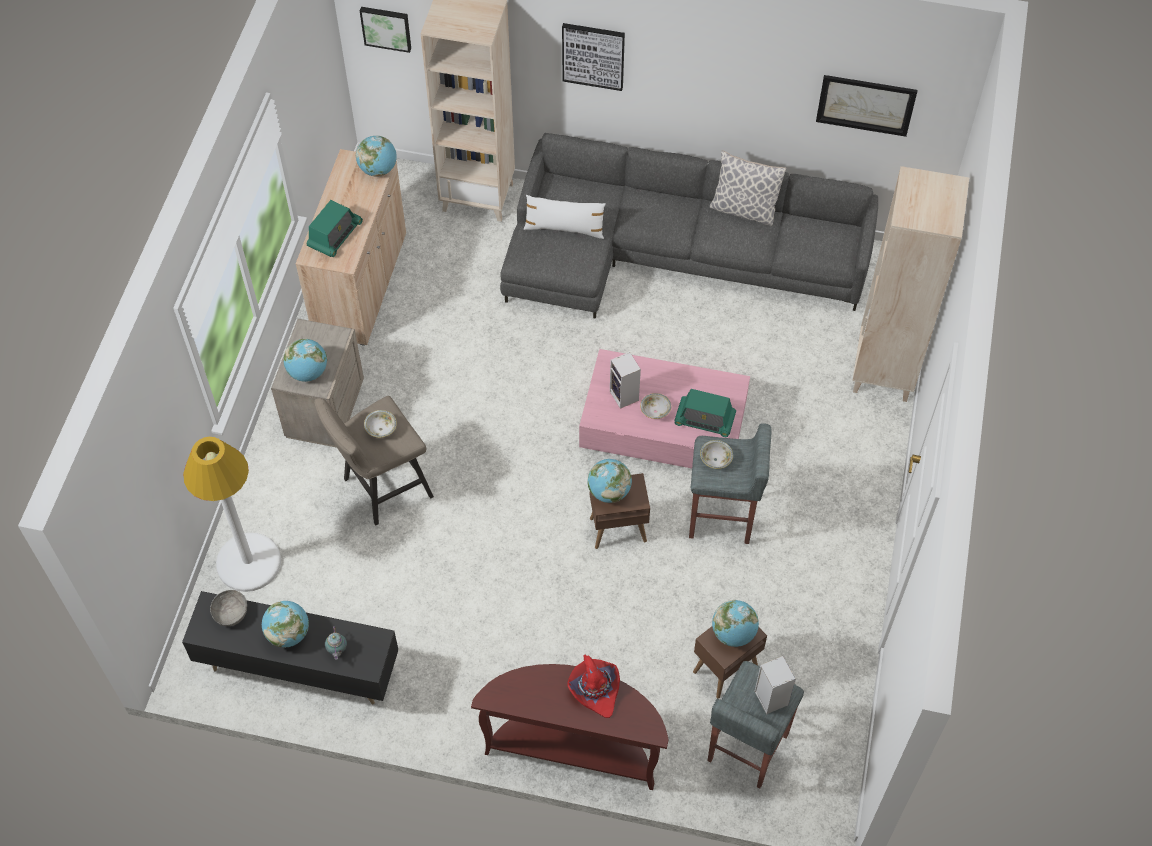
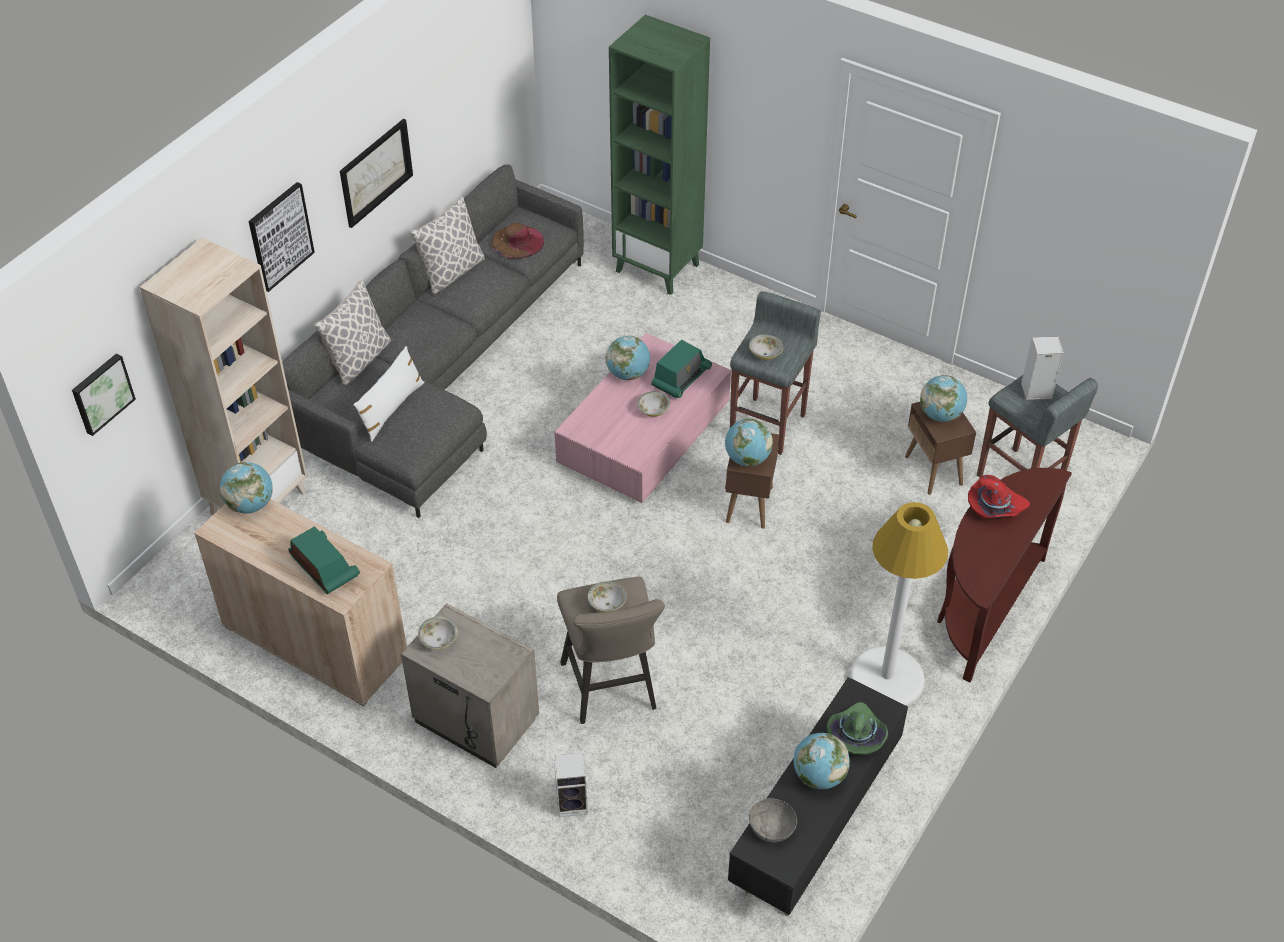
camera: 70 degrees left, 10 degrees down
(249, 563) = (654, 846): white floor lamp -> white floor lamp (886, 679)
(308, 372) = (486, 661): globe -> globe (628, 374)
(317, 336) = (439, 640): none -> bowl
(337, 650) = (856, 734): teapot -> green hat
(610, 187) = (358, 359): none -> pillow
(625, 396) = (624, 428): speaker -> speaker (573, 803)
(806, 241) = (517, 241): none -> brown hat
(865, 104) = (471, 84): picture -> picture (375, 172)
(884, 371) = (658, 268): beige bookcase -> green bookcase

